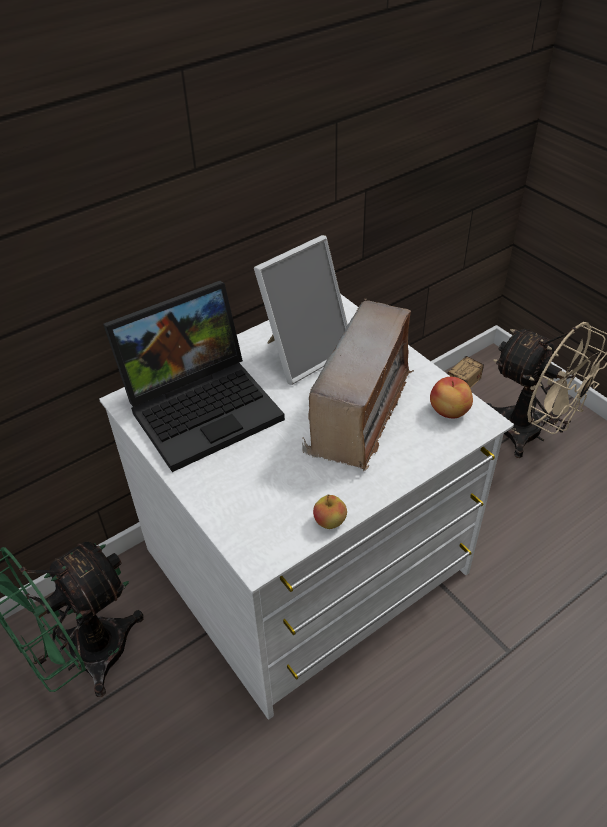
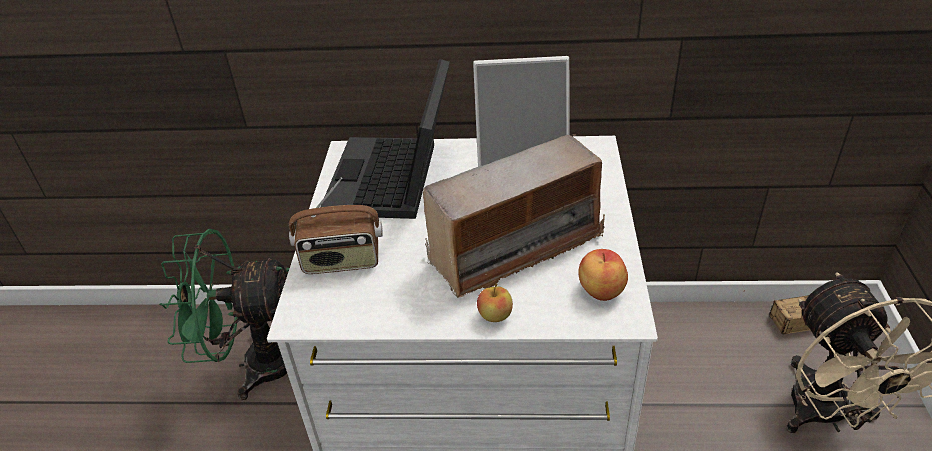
camera: 40 degrees right, 5 degrees down
(204, 406) = (395, 181): laptop -> laptop turned 90 degrees clockwise
(239, 494) = (341, 261): none -> radio
(329, 521) = (382, 322): apple -> apple (495, 316)

